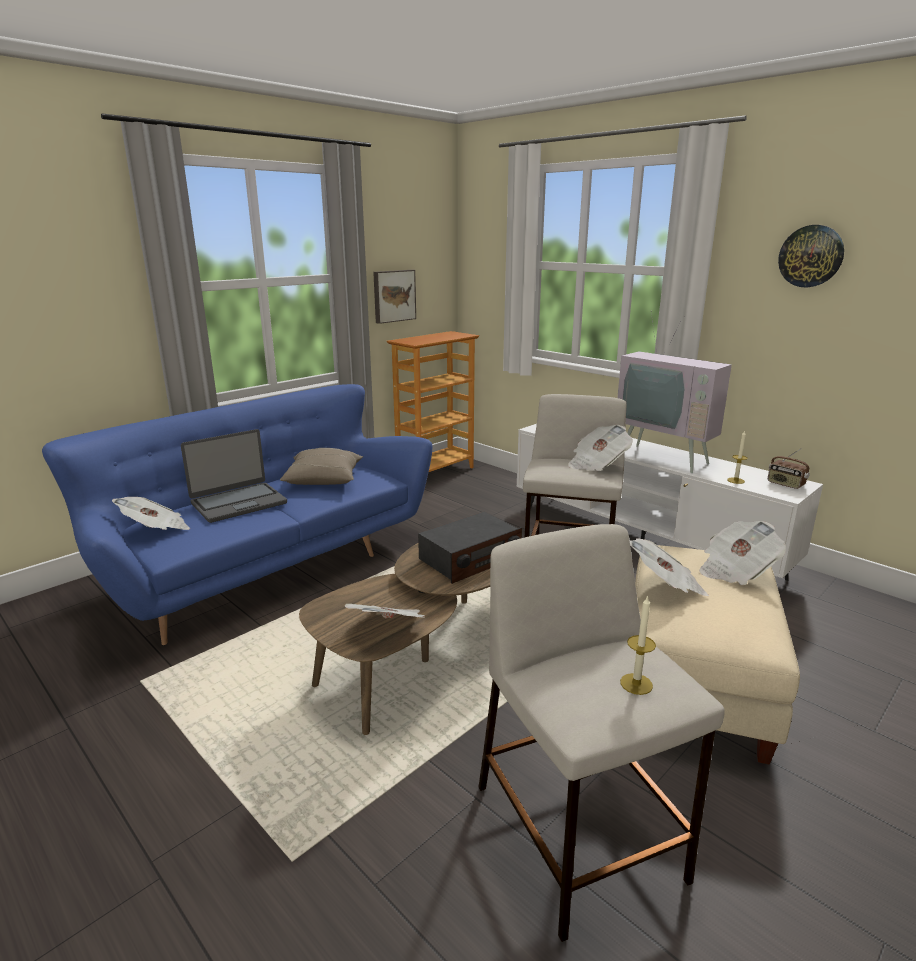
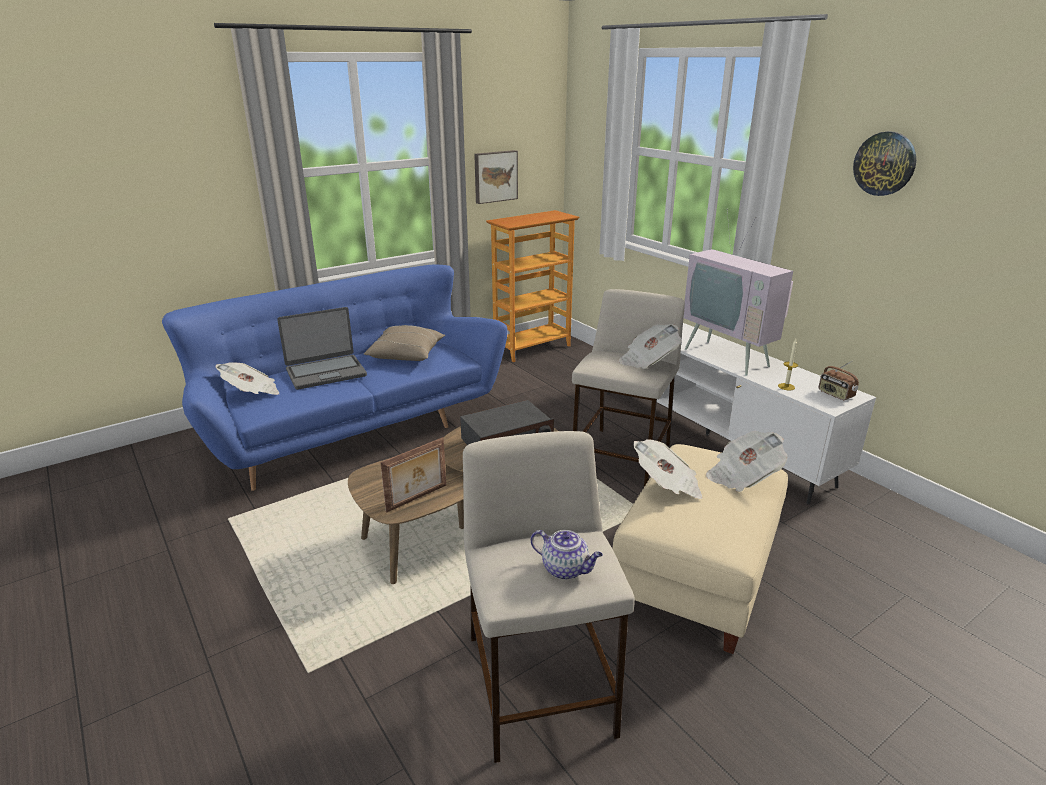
camera: 10 degrees right, 5 degrees up
(390, 629) = (417, 498): newspaper -> picture frame
(636, 684) = (566, 569): candle -> teapot

